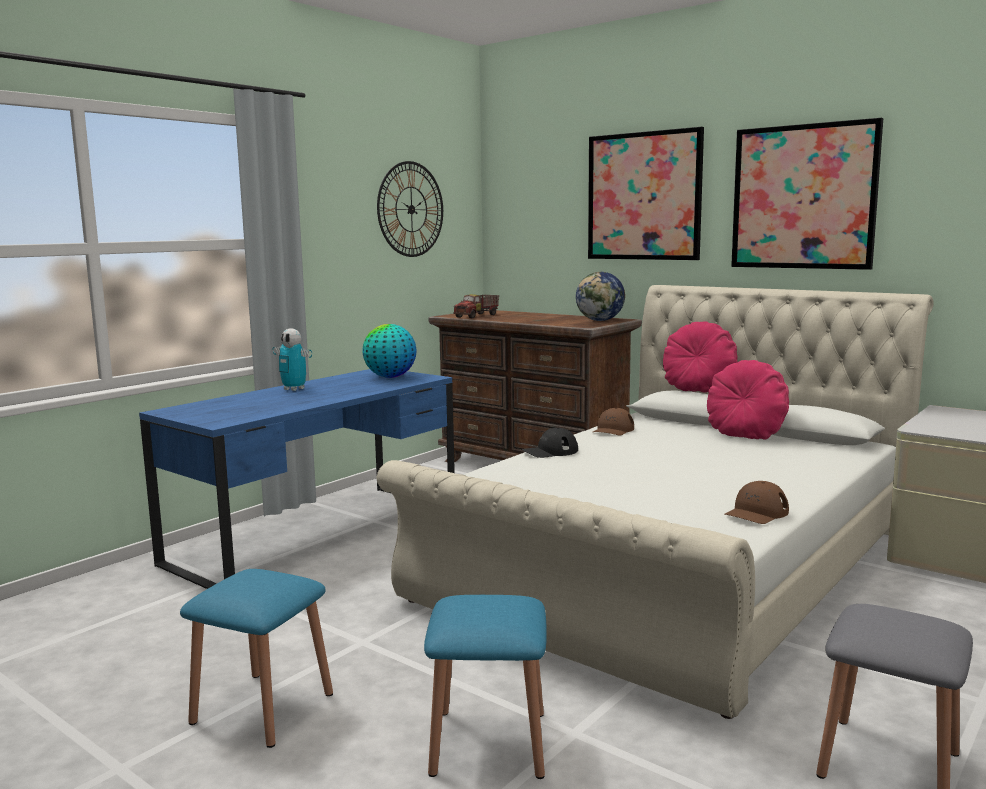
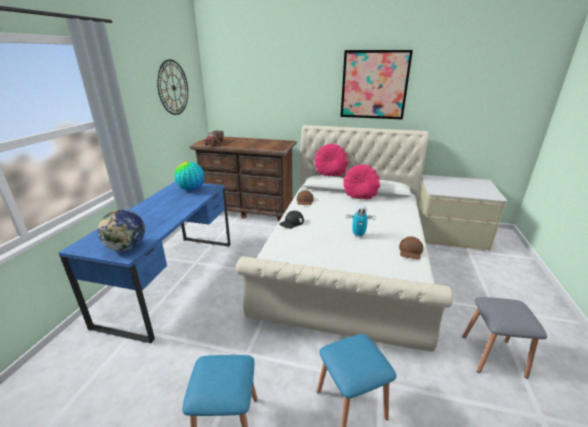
camera: 25 degrees left, 15 degrees up
(294, 389) = (145, 209): toy robot -> toy robot (358, 235)
(600, 320) = (280, 143): globe -> globe (127, 247)
(644, 196) = (295, 80): picture -> none

